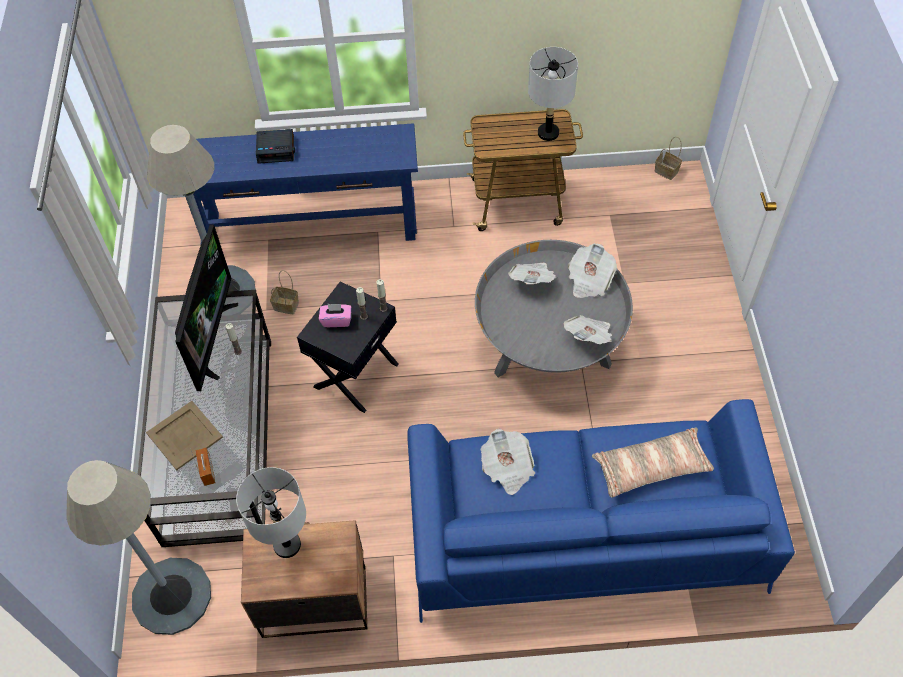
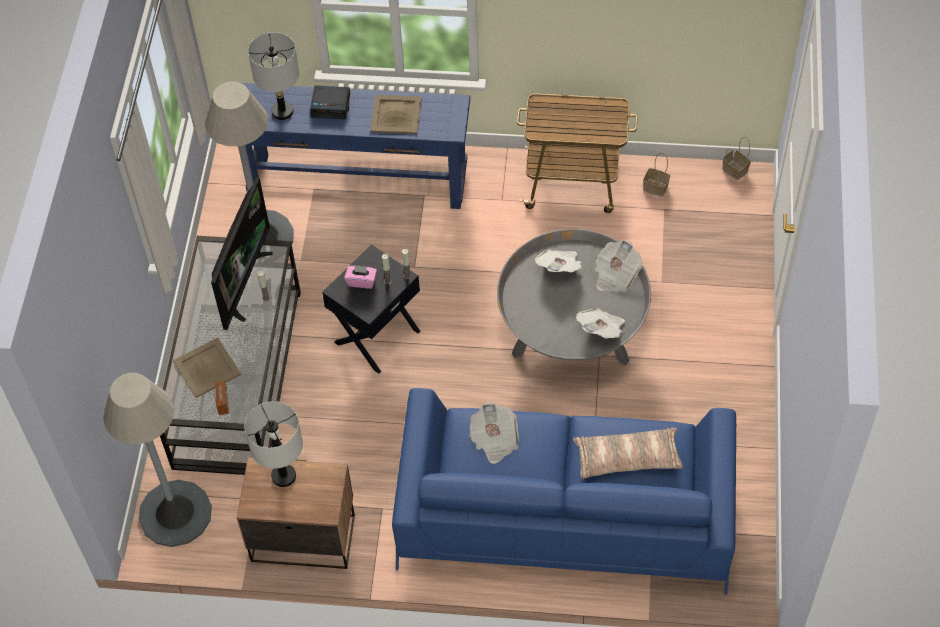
camera: 10 degrees right, 0 degrees up
(287, 305) = (321, 258): basket -> basket (656, 187)
(344, 150) = (396, 114): none -> beige tray
(548, 133) = (602, 121): grey table lamp -> grey table lamp (282, 111)

